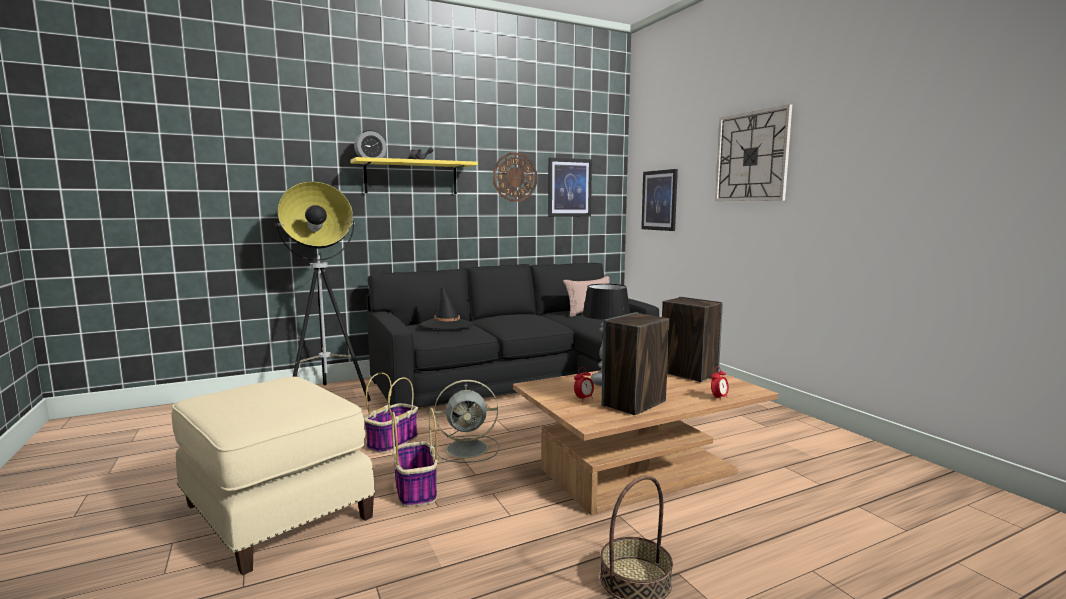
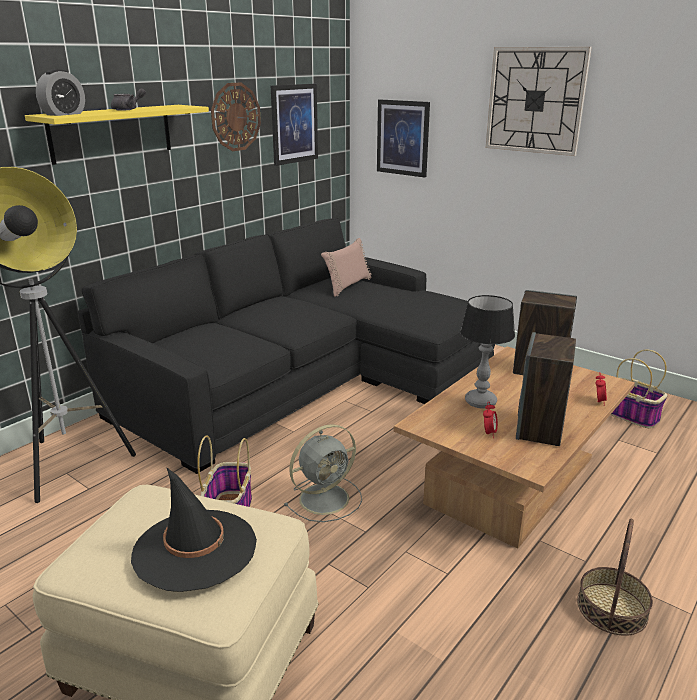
camera: 25 degrees left, 15 degrees up
(415, 490) = (323, 573): basket -> basket (630, 415)
(447, 325) = (216, 340): black hat -> black hat (195, 549)

